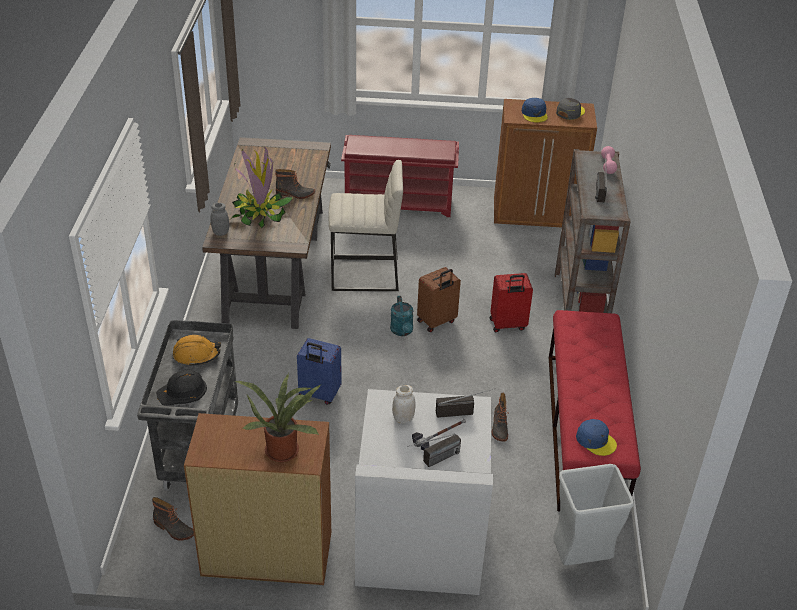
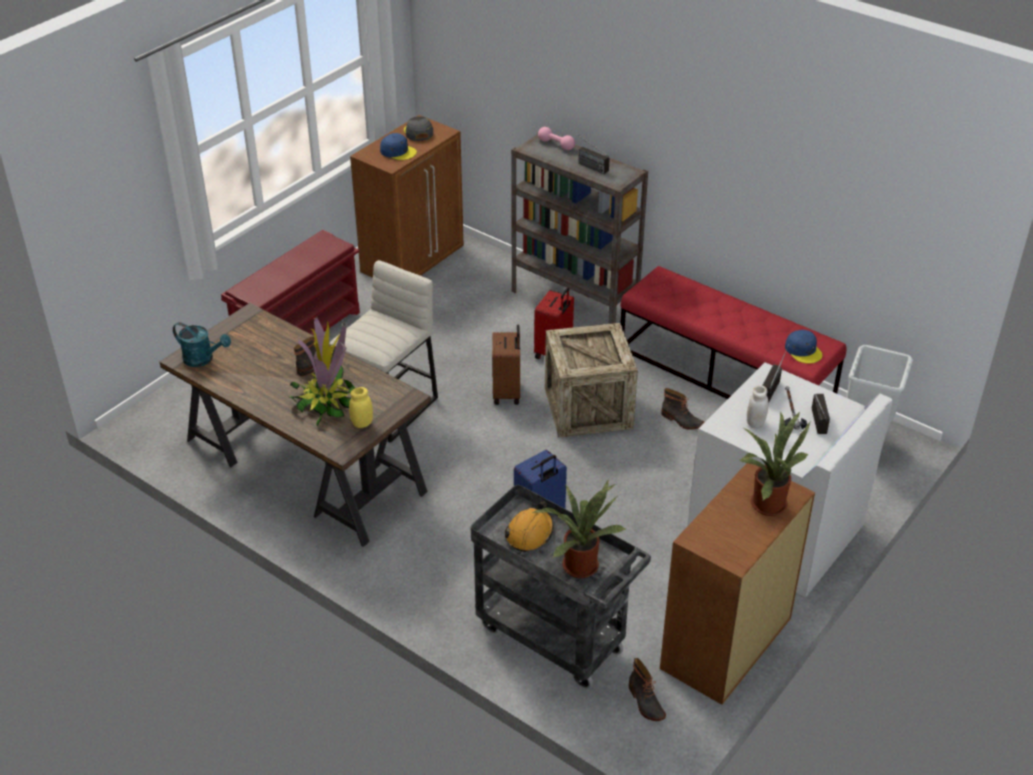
camera: 55 degrees left, 0 degrees up
(173, 529) = (645, 702): boot -> boot turned 90 degrees clockwise
(182, 391) = (579, 563): black hard hat -> potted plant
(221, 232) = (330, 442): grey jar -> none
(250, 237) = (362, 423): none -> yellow jar
(402, 331) = (500, 421): turquoise watering can -> turquoise watering can (203, 359)
(462, 370) = (588, 408): none -> crate
(596, 440) = (803, 350): blue cap -> blue cap turned 75 degrees clockwise

